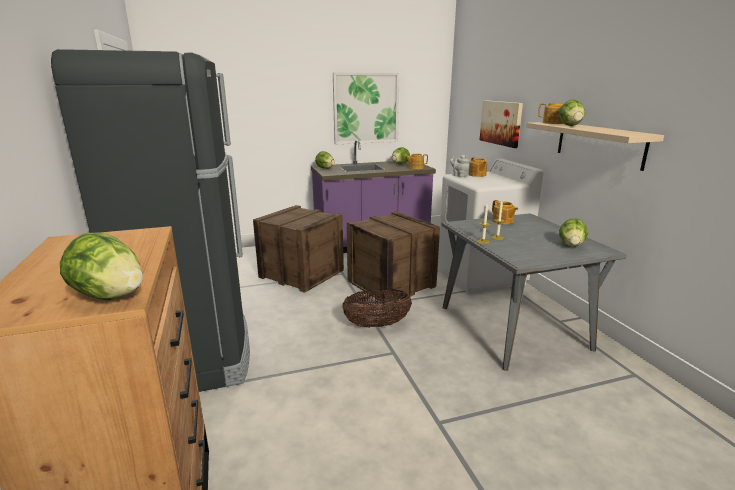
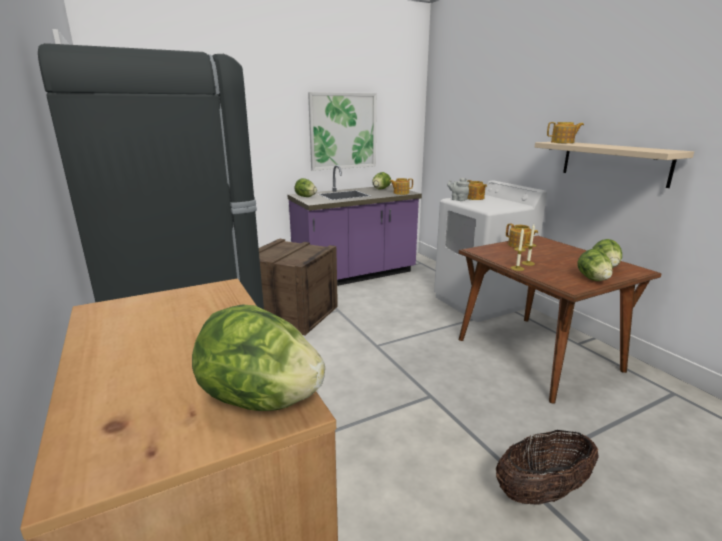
camera: 10 degrees left, 0 degrees up
(377, 325) = (399, 365): basket -> basket (542, 492)
(391, 284) = (394, 318): crate -> none
(501, 123) = (491, 144): picture -> none
(512, 327) = (536, 354): grey dining table -> brown dining table
(570, 126) = (586, 144): lettuce -> lettuce (592, 279)

